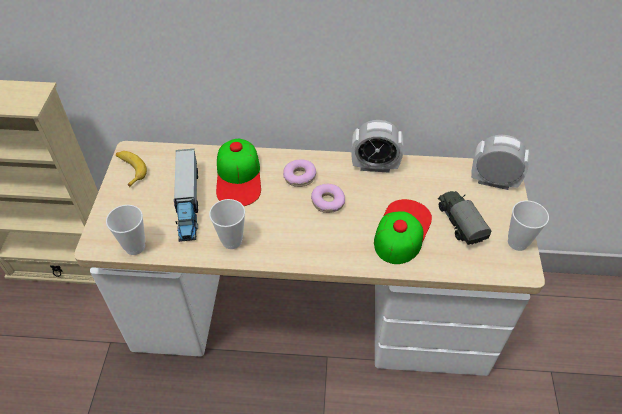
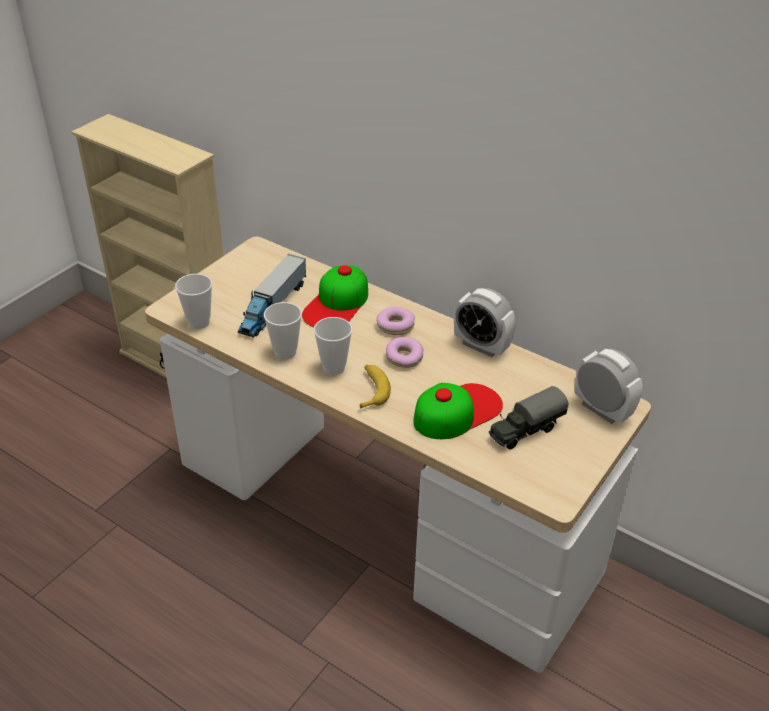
camera: 30 degrees right, 10 degrees down
(130, 170) = (244, 261): banana -> banana (372, 390)
(459, 223) = (525, 430): toy truck -> toy truck turned 135 degrees counterclockwise
(517, 242) = (575, 473): cup -> cup (334, 368)

